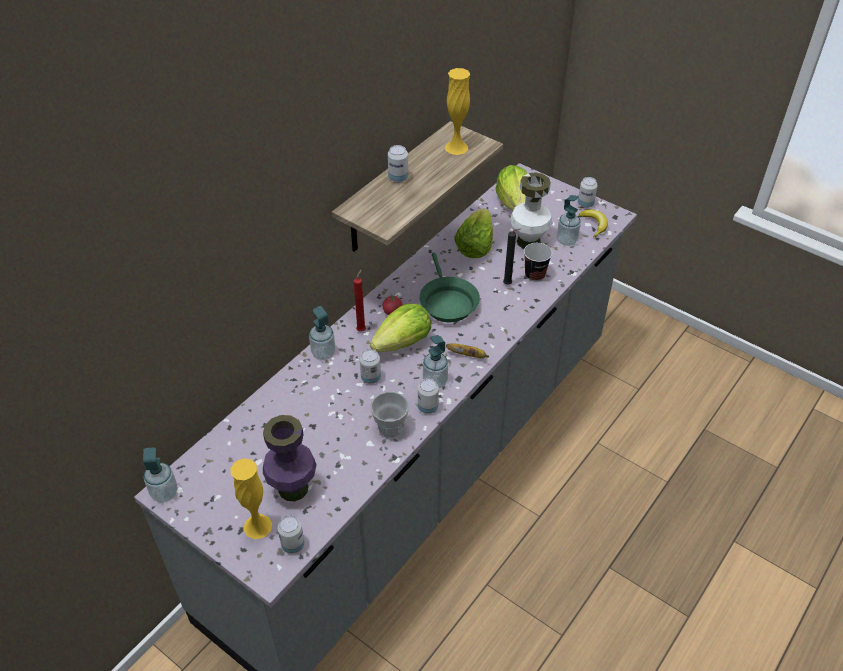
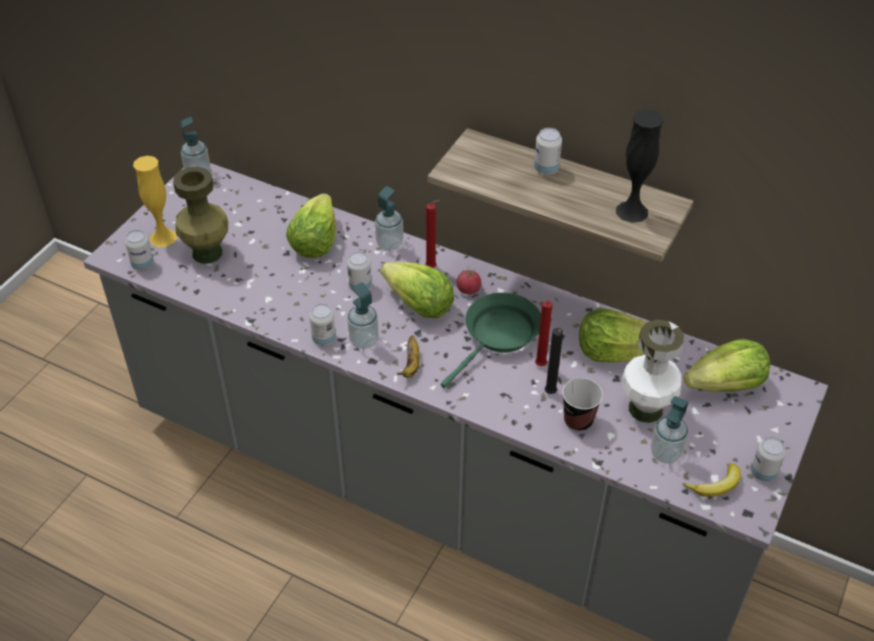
camera: 80 degrees right, 0 degrees up
(293, 488) = (207, 253): purple vase -> green vase
(305, 404) = (315, 242): none -> lettuce
(390, 427) = (292, 312): cup -> none
(447, 302) = (498, 336): green frying pan -> green frying pan turned 150 degrees clockwise
(456, 147) = (632, 211): yellow vase -> black vase
(481, 285) = (539, 366): none -> red candle

